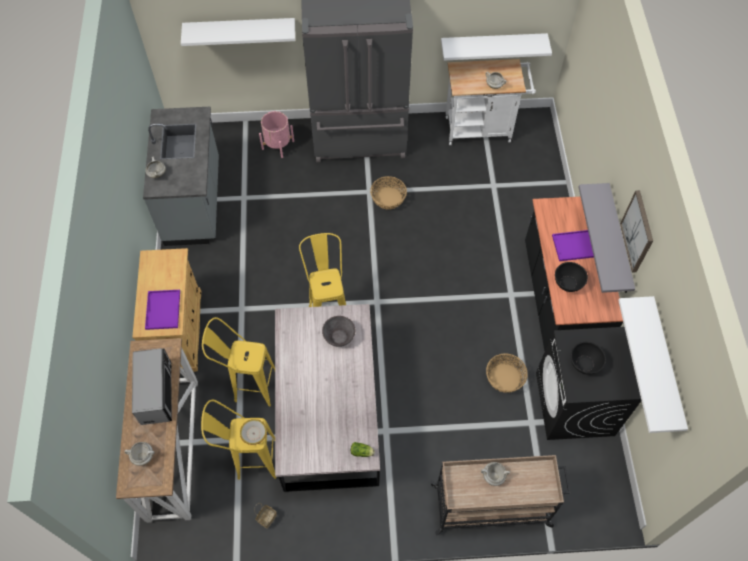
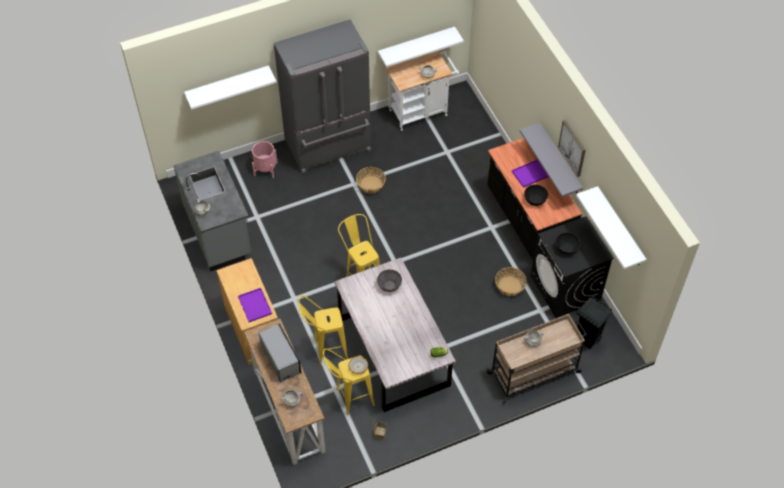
camera: 20 degrees left, 5 degrees down
(579, 483) = (588, 339): none -> black trash can

